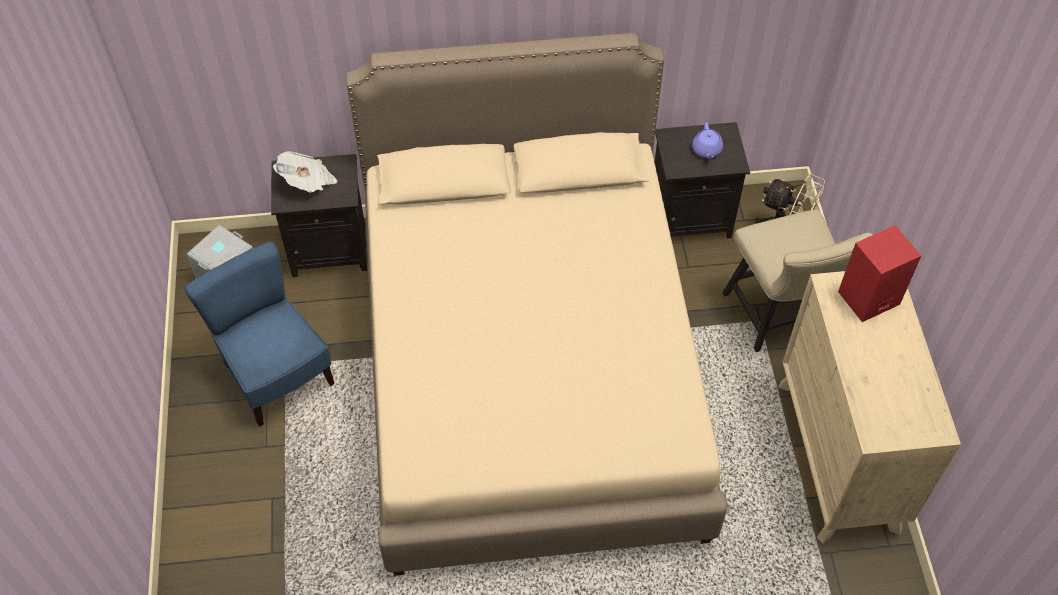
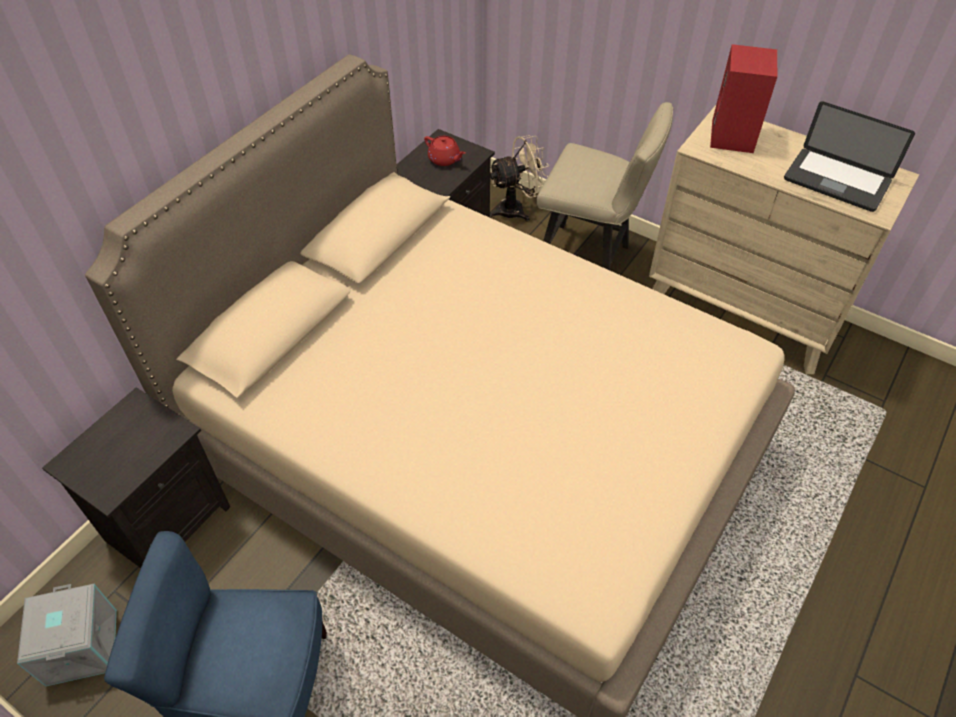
camera: 50 degrees left, 5 degrees down
(308, 182) = (114, 452): newspaper -> none
(707, 150) = (444, 159): purple teapot -> red teapot
(886, 392) = (836, 181): none -> laptop

